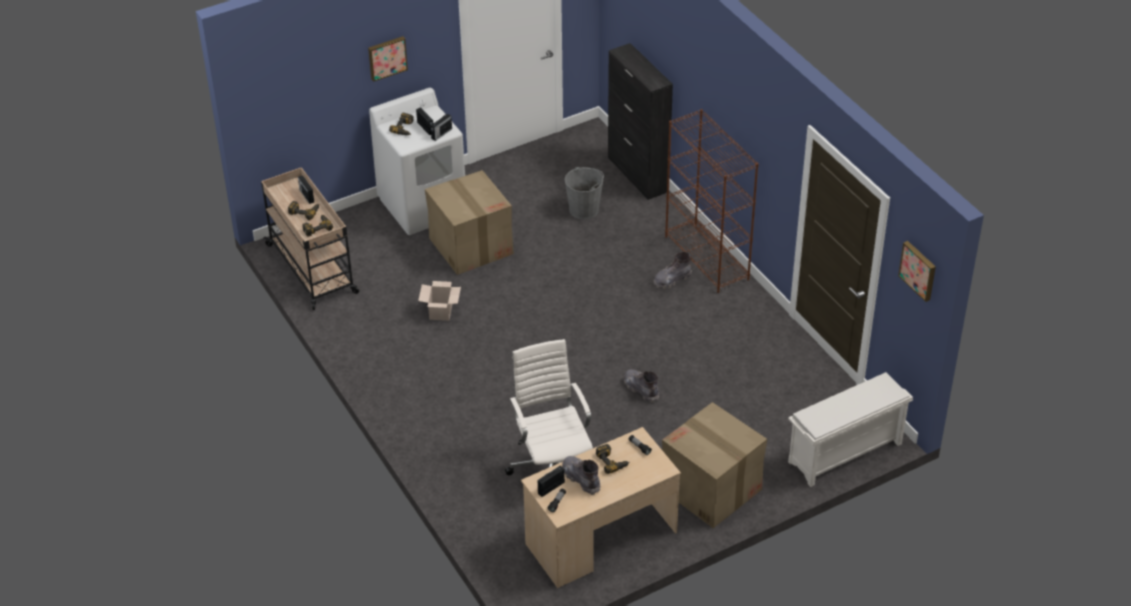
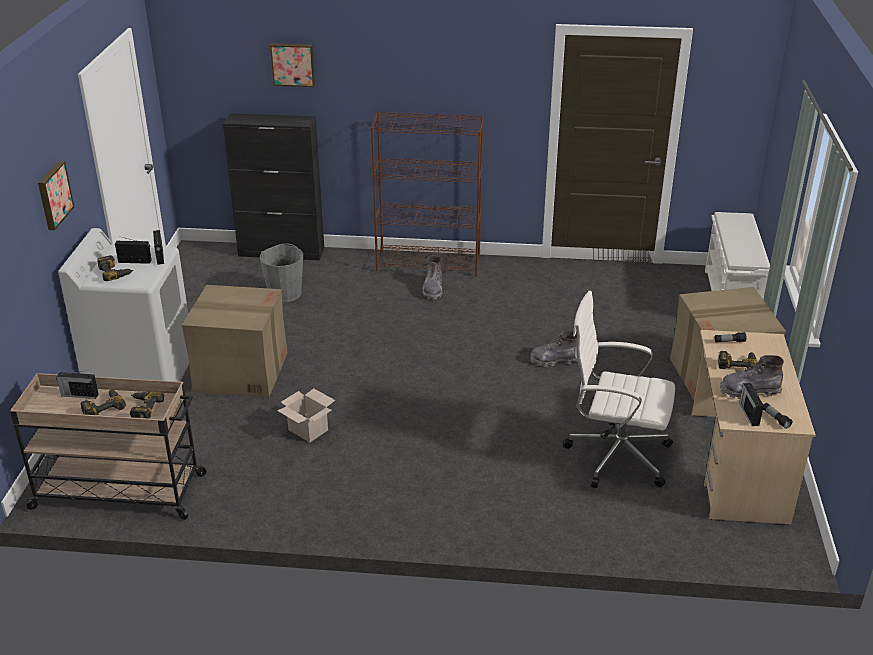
camera: 55 degrees left, 10 degrees down
(919, 270) = (744, 79): picture -> picture (293, 64)

